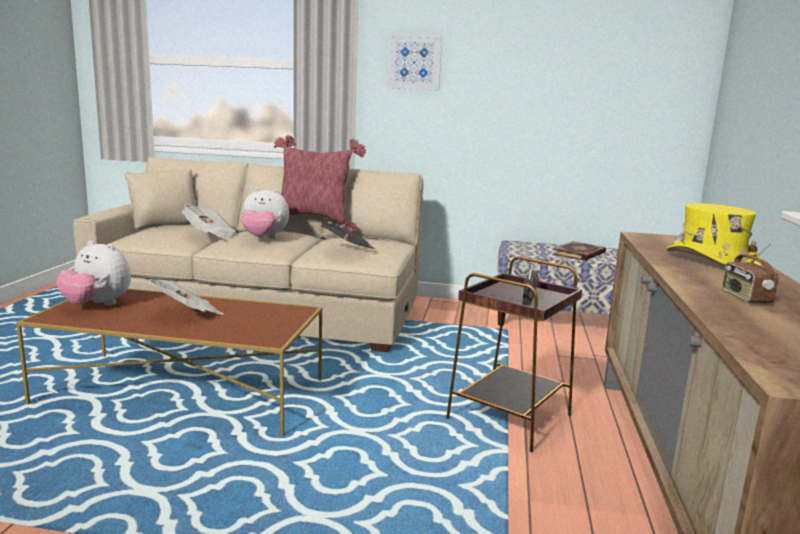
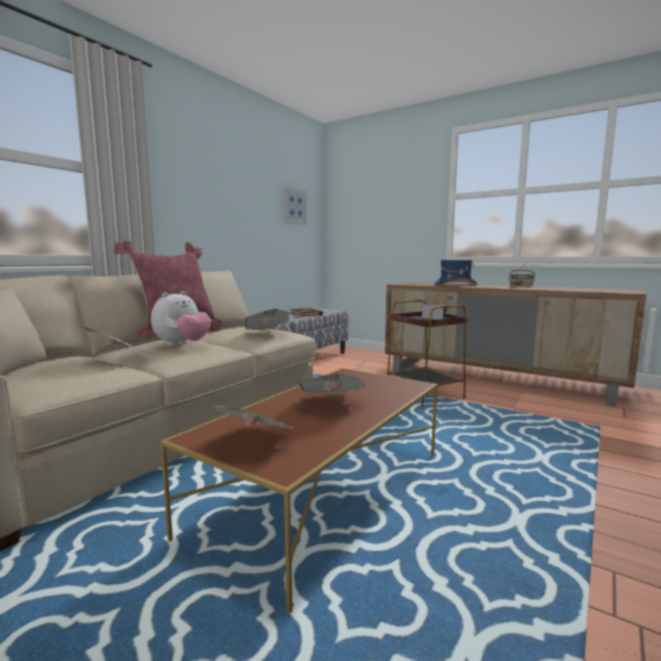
camera: 65 degrees left, 5 degrees down
(97, 305) = (255, 441): plush toy -> newspaper
(414, 62) = (183, 179): picture -> picture (294, 206)
(710, 260) = (455, 284): yellow hat -> blue hat

